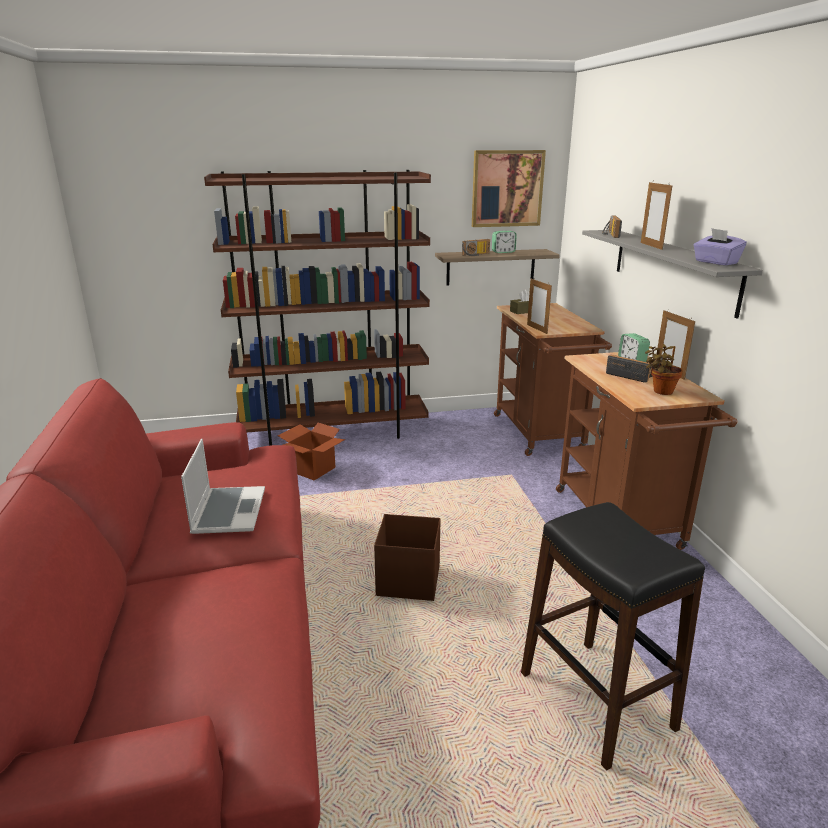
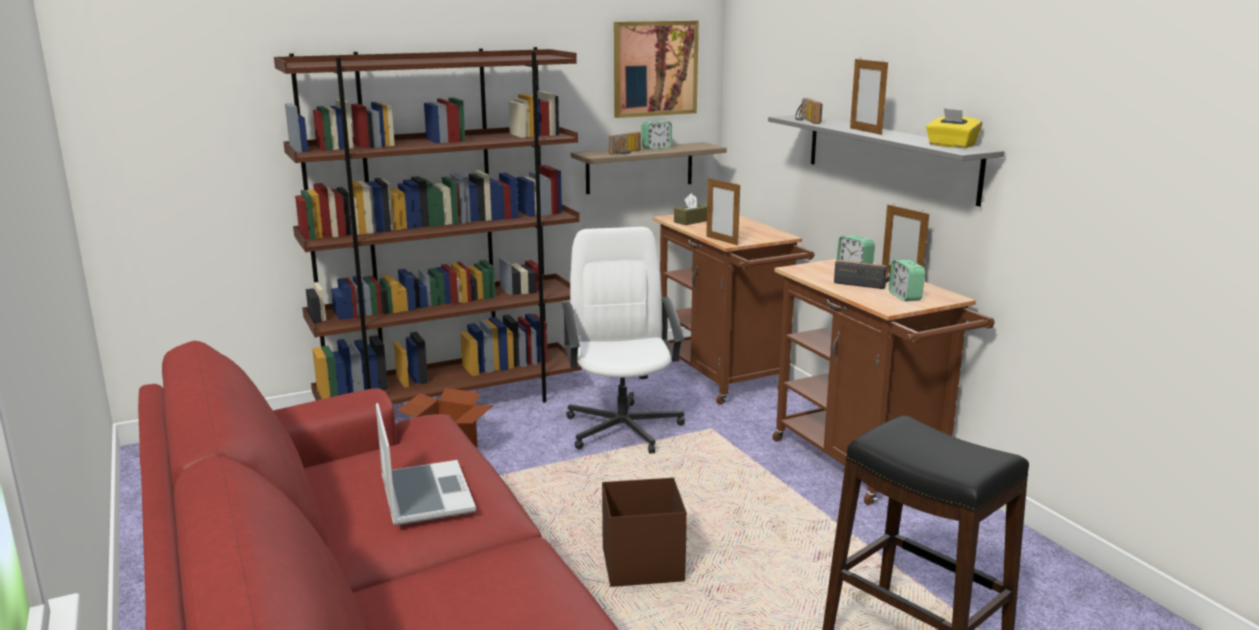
camera: 15 degrees left, 5 degrees down
(445, 466) = (623, 428): none -> white office chair
(660, 391) = (905, 296): potted plant -> alarm clock
(715, 262) = (951, 145): purple tissue box -> yellow tissue box

